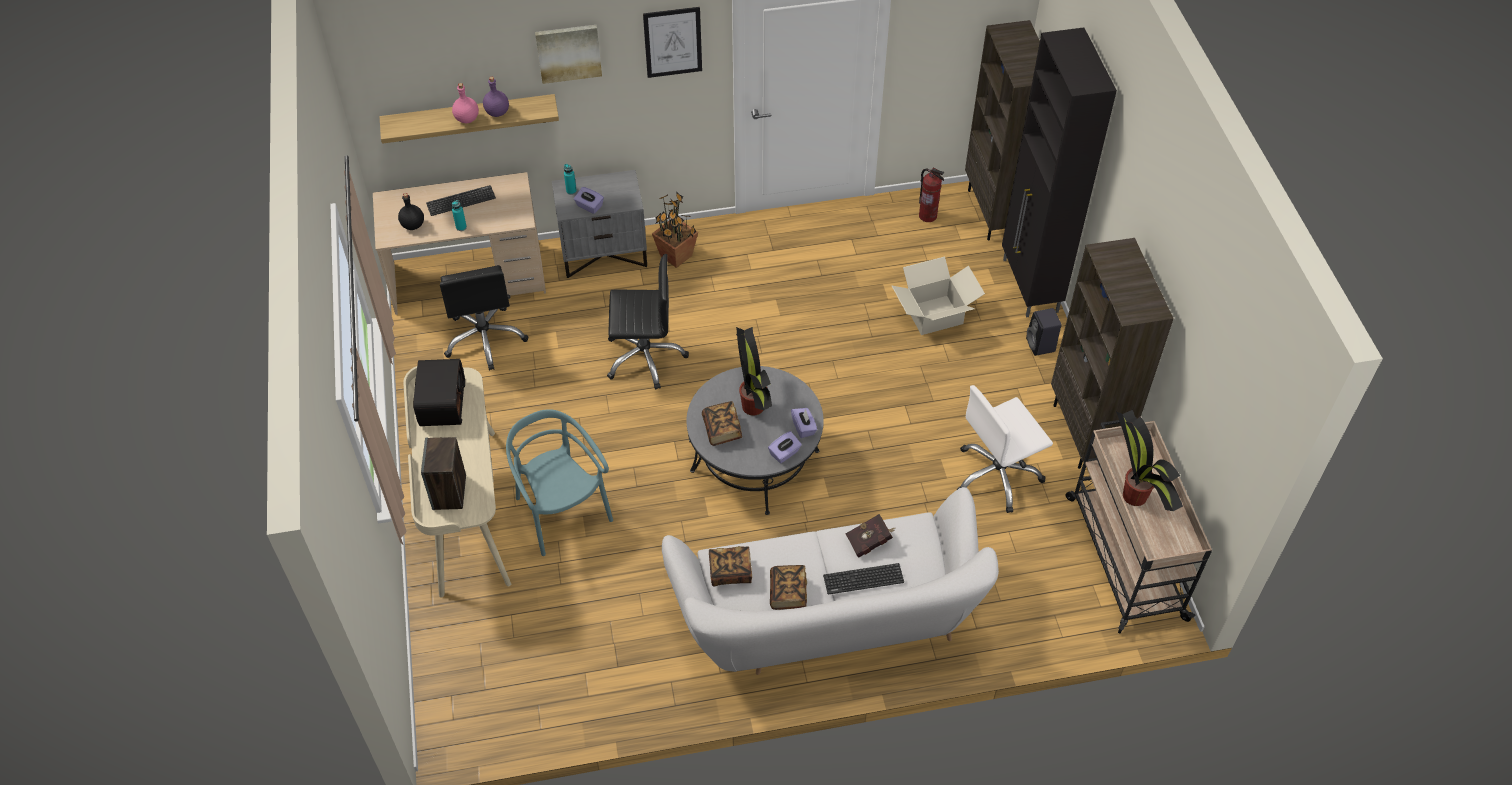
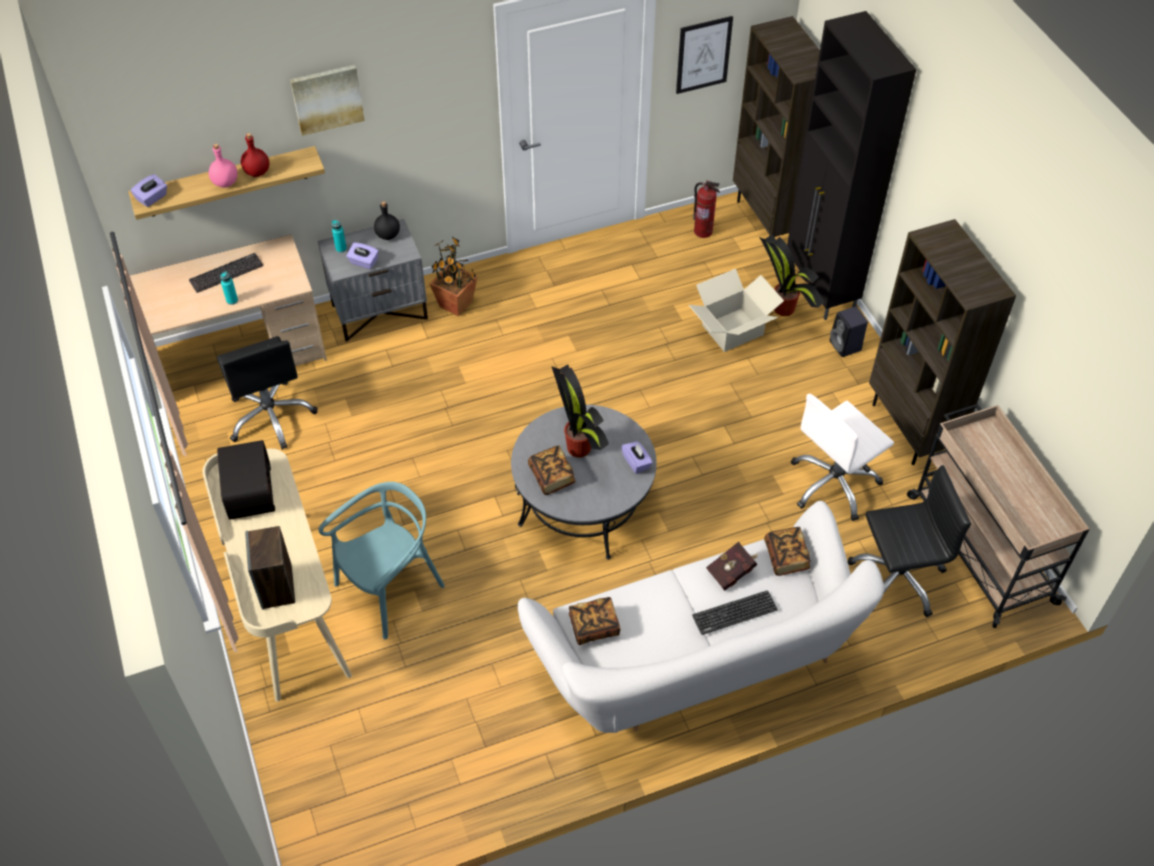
camera: 10 degrees left, 0 degrees up
(413, 225) = (179, 305): black bottle -> black bottle (388, 235)
(498, 112) = (257, 172): purple bottle -> red bottle
(561, 512) = (390, 589): turquoise chair -> turquoise chair turned 90 degrees clockwise
(645, 357) = (445, 412): black office chair -> black office chair (897, 578)
(673, 42) = (436, 76): picture -> picture (703, 55)
(784, 453) = (623, 492): purple tissue box -> purple tissue box (152, 198)
(788, 593) = (659, 640): book -> book (786, 557)
(1135, 497) = (996, 486): potted plant -> potted plant (784, 309)

